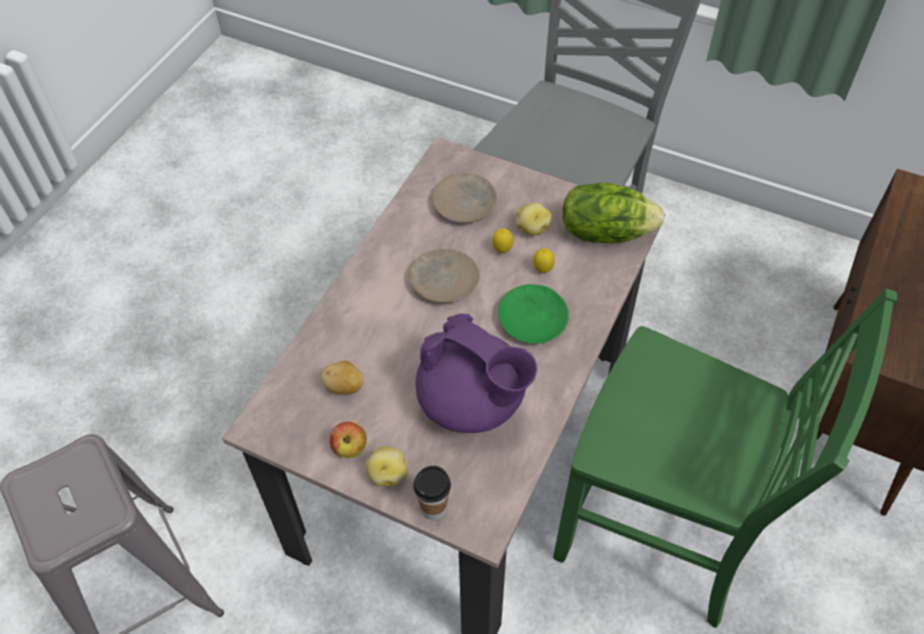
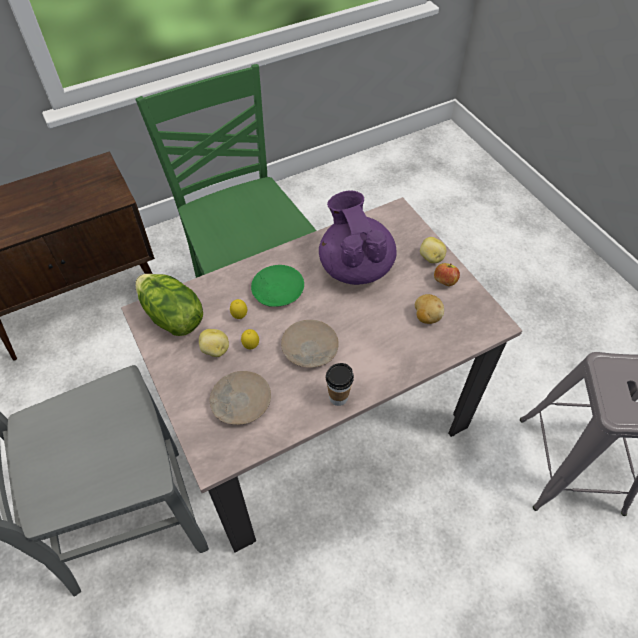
camera: 145 degrees left, 0 degrees up
(433, 508) = (417, 231): cup -> cup (338, 397)

